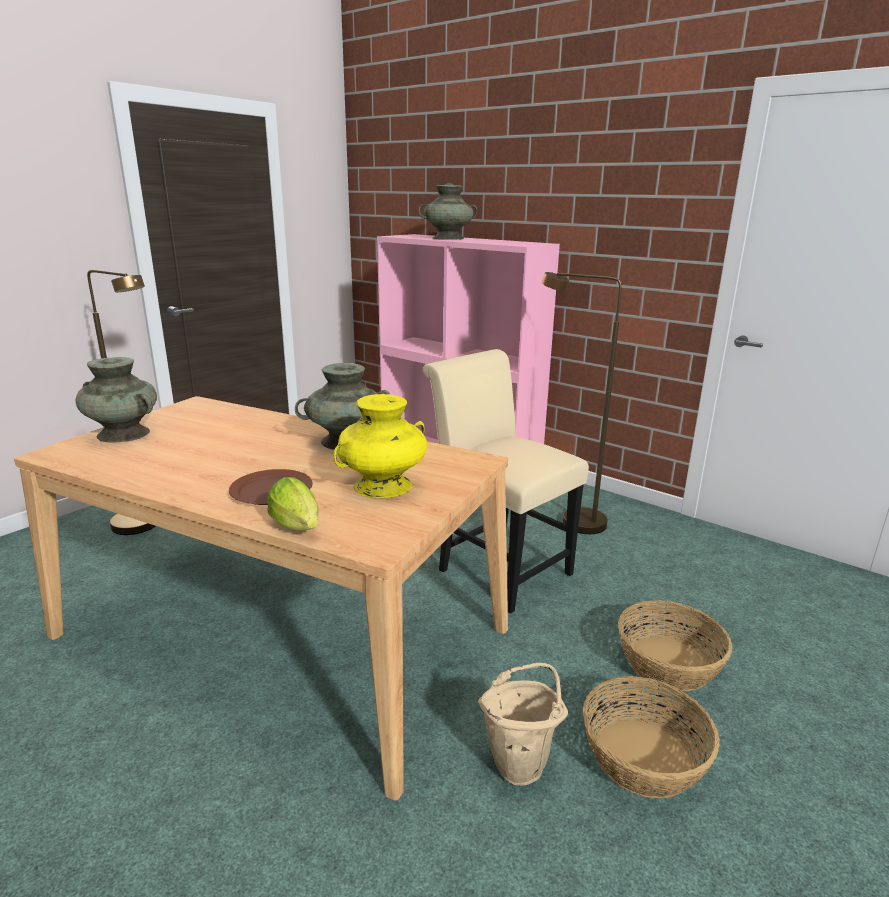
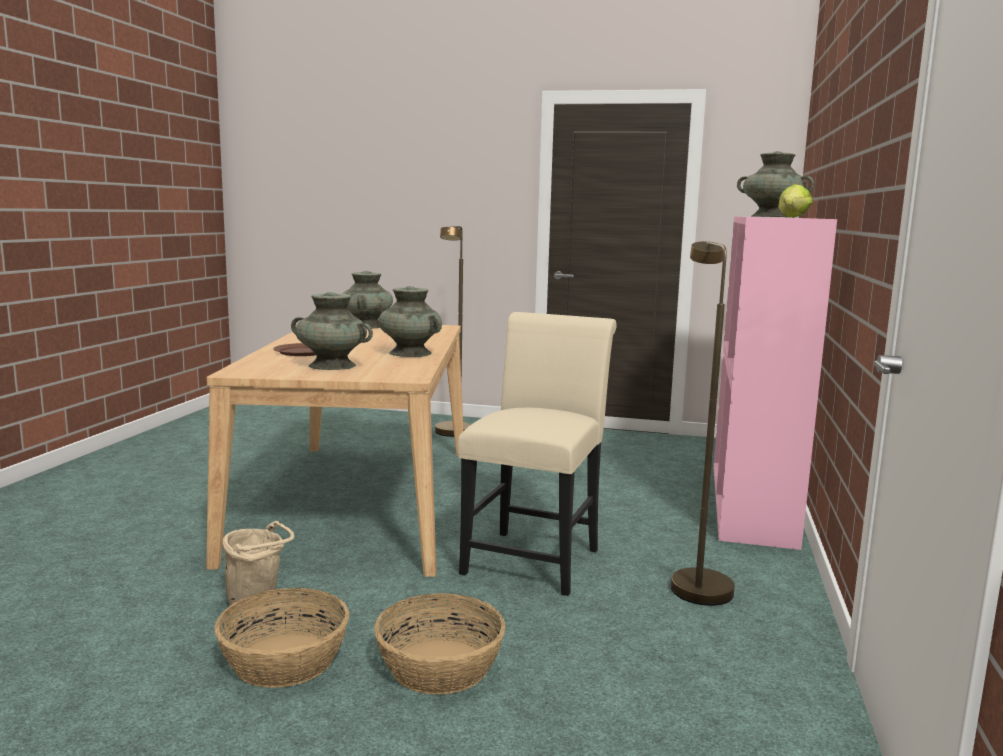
camera: 65 degrees right, 10 degrees down
(298, 528) = (251, 360): lettuce -> lettuce (792, 217)
(382, 486) = (331, 366): yellow vase -> turquoise vase

